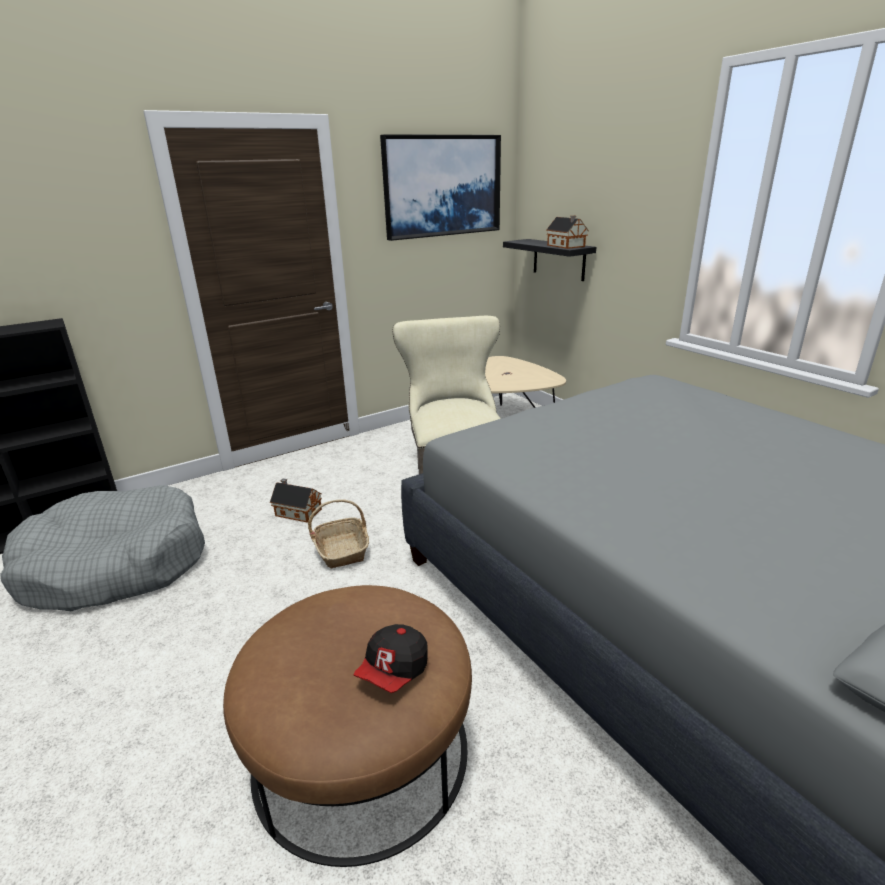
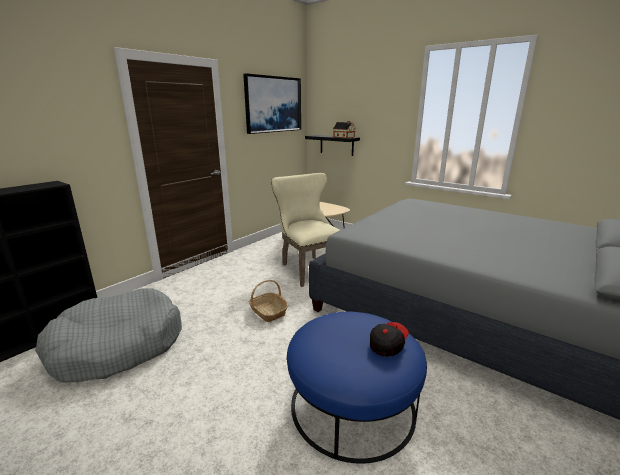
camera: 20 degrees left, 5 degrees down
(297, 512) = (224, 297): toy house -> none
(360, 750) = (352, 405): brown ottoman -> blue ottoman
(394, 671) = (387, 344): cap -> cap turned 150 degrees counterclockwise

